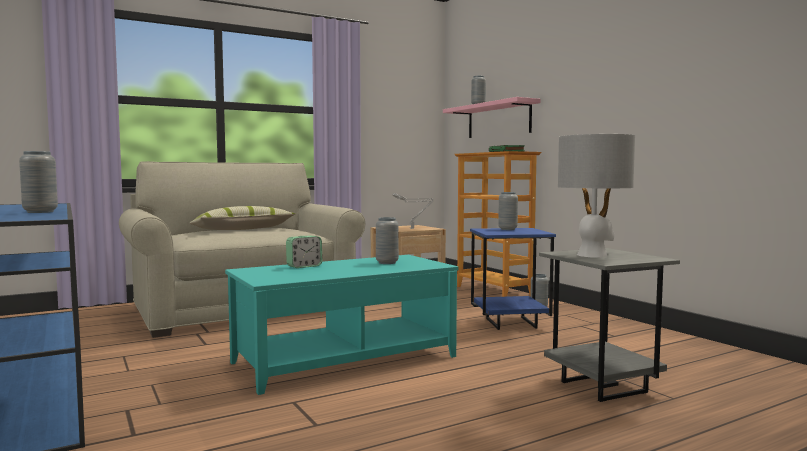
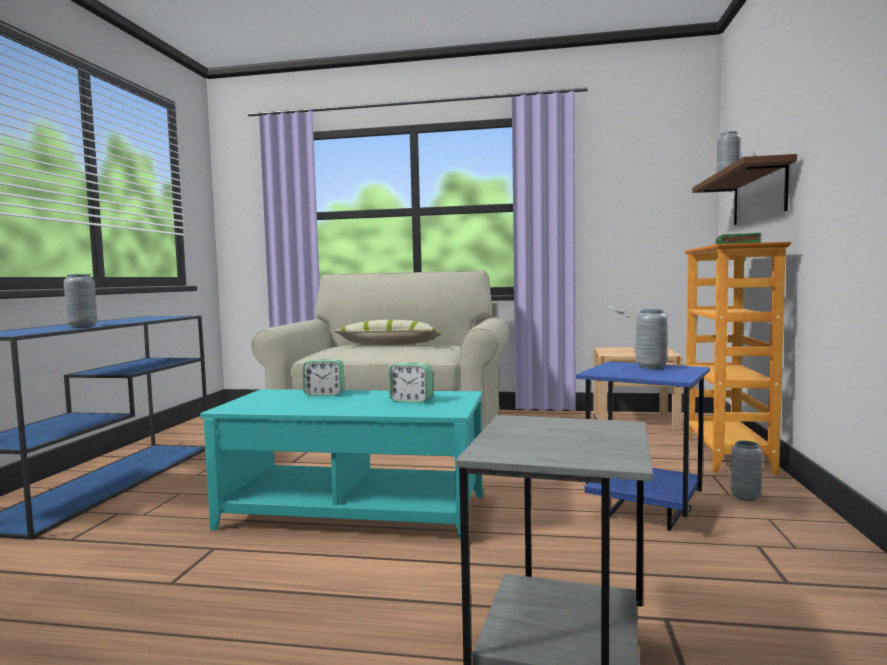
camera: 40 degrees right, 0 degrees up
(387, 262) = (411, 400): grey vase -> alarm clock
(498, 120) = (758, 195): pink shelf -> brown shelf
(592, 255) = (538, 433): grey table lamp -> none

